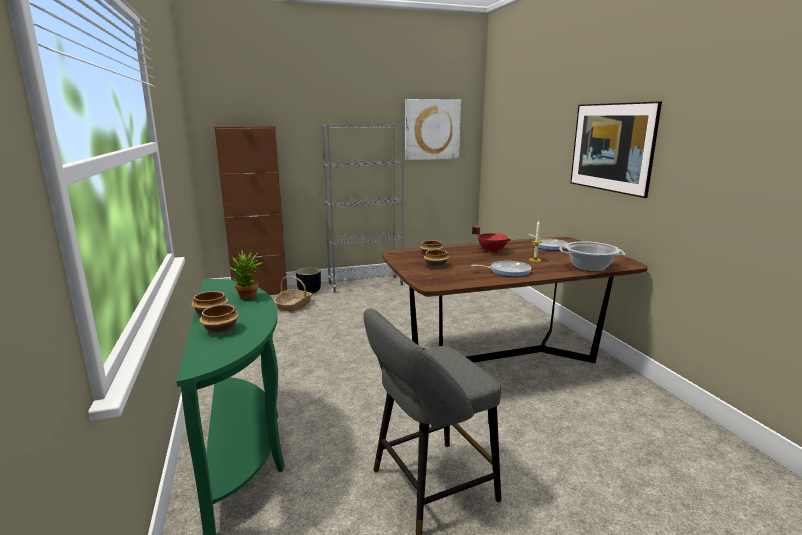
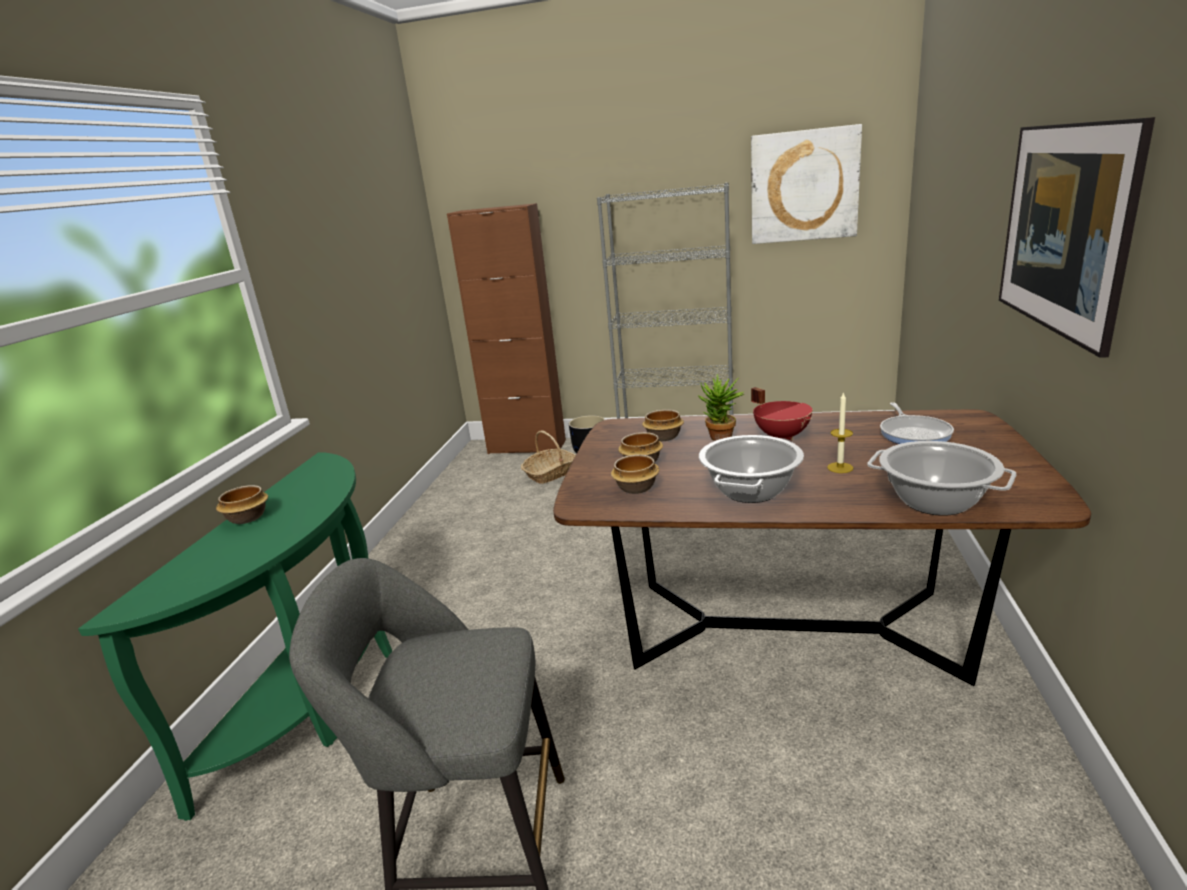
camera: 30 degrees right, 5 degrees up
(221, 330) = (221, 549): bowl -> bowl (637, 488)
(248, 298) = (318, 495): potted plant -> potted plant (721, 439)
(507, 271) = (750, 490): frying pan -> cooking pot

